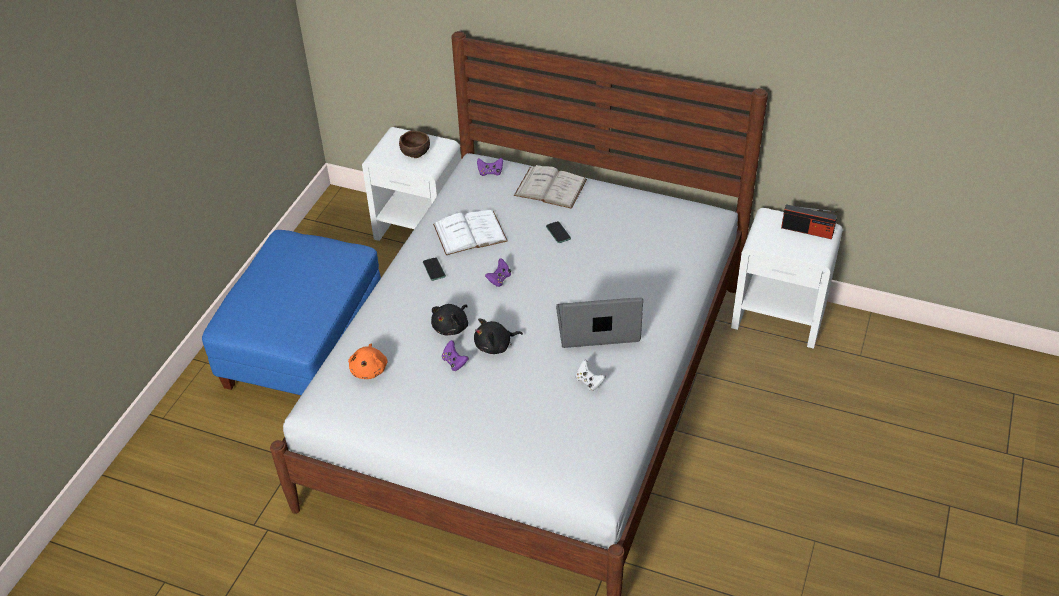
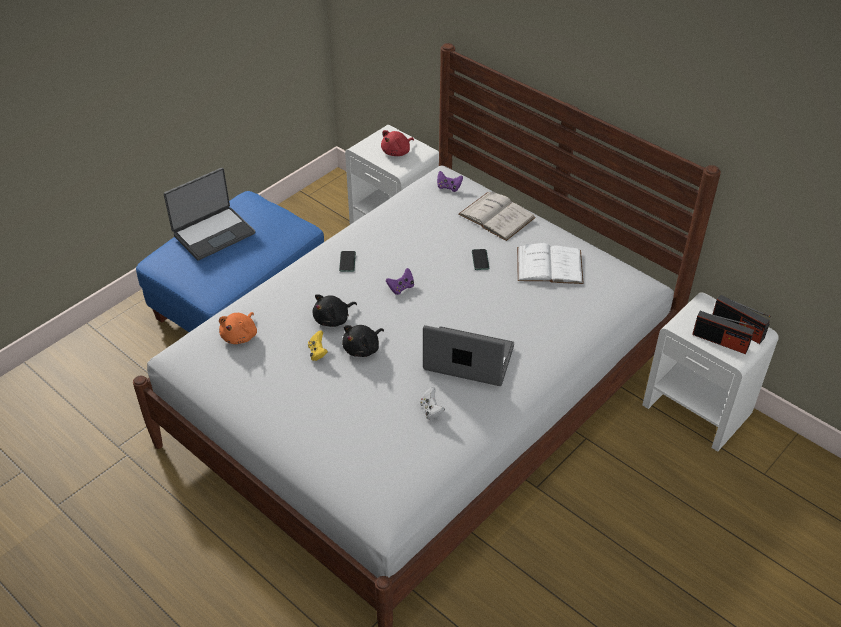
camera: 20 degrees right, 0 degrees up
(269, 281) = (213, 233): none -> laptop
(416, 151) = (397, 152): brown bowl -> red plush toy
(454, 362) = (317, 352): purple game controller -> yellow game controller
(470, 232) = (398, 237): white book -> white book (549, 265)
(495, 346) = (363, 348): black plush toy -> black plush toy turned 45 degrees counterclockwise
(798, 246) = (720, 341): none -> radio

